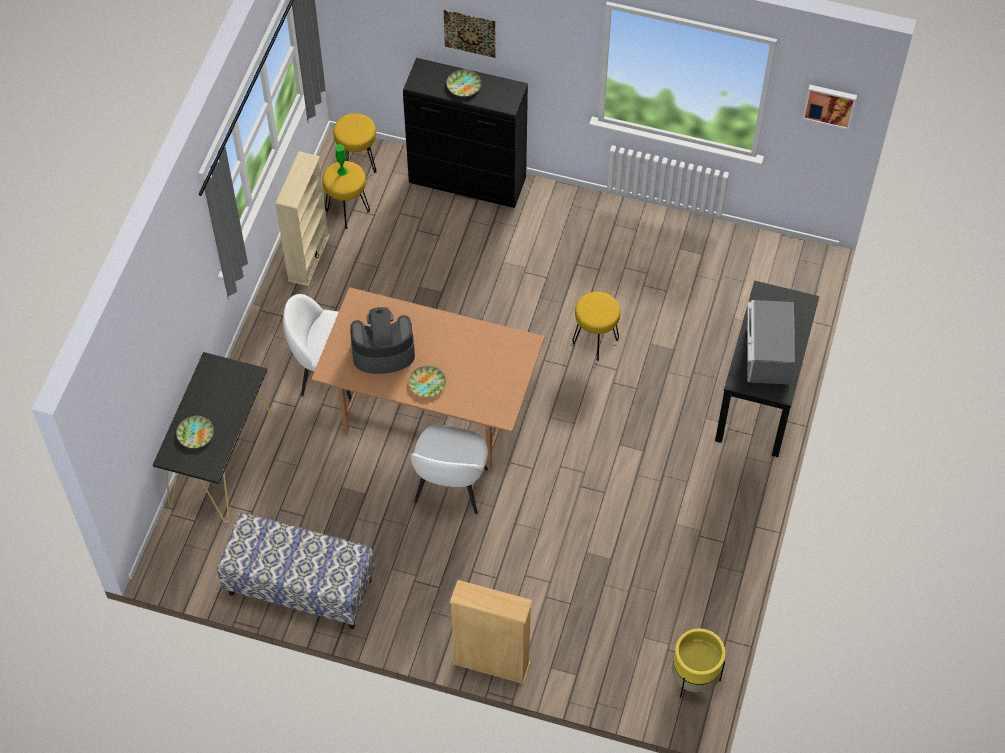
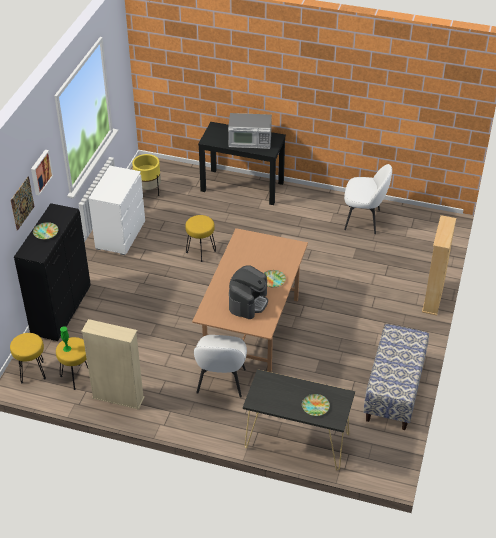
camera: 90 degrees left, 15 degrees down
(383, 352) = (248, 302): coffee machine -> coffee machine turned 150 degrees counterclockwise
(450, 488) = (312, 318): white chair -> white chair (363, 220)
(630, 237) = (120, 235): none -> white dresser
(694, 678) = (426, 218): yellow planter -> yellow planter (148, 190)
(830, 105) = (120, 57): picture -> picture (40, 172)

